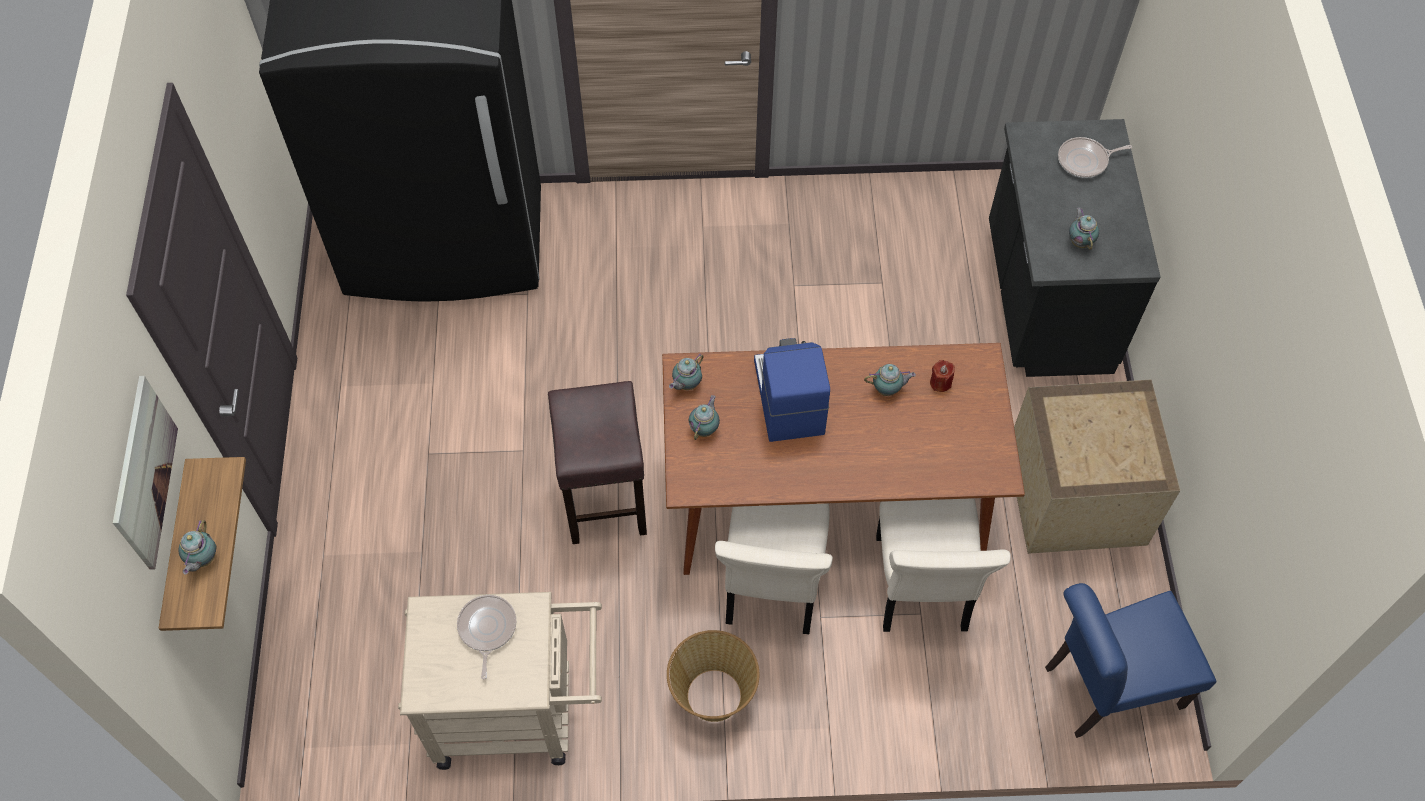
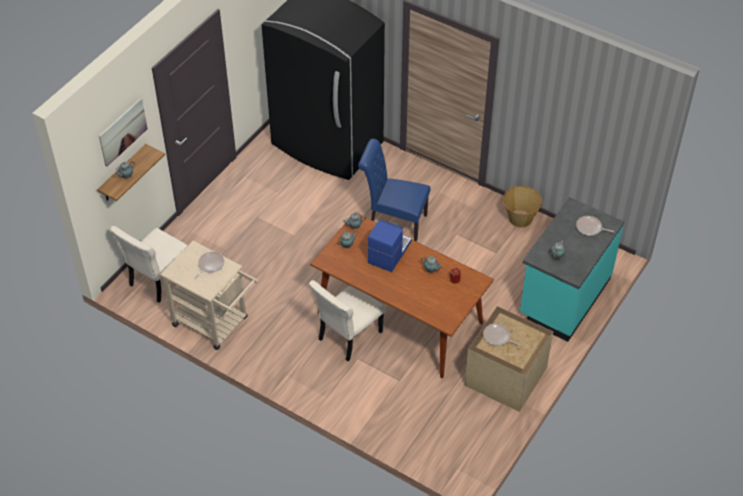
camera: 35 degrees right, 10 degrees down
(605, 501) = (309, 271): brown stool -> none
(713, 695) = (292, 360): basket -> basket (520, 218)
(921, 588) = (407, 372): beige chair -> beige chair (158, 280)
(1045, 300) = (563, 297): black counter -> turquoise counter
(1078, 445) = (497, 337): none -> frying pan
(1105, 688) = (451, 450): blue chair -> blue chair (393, 221)

